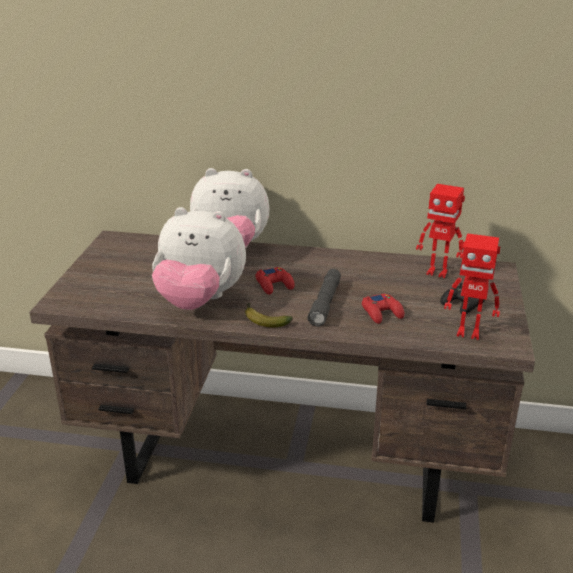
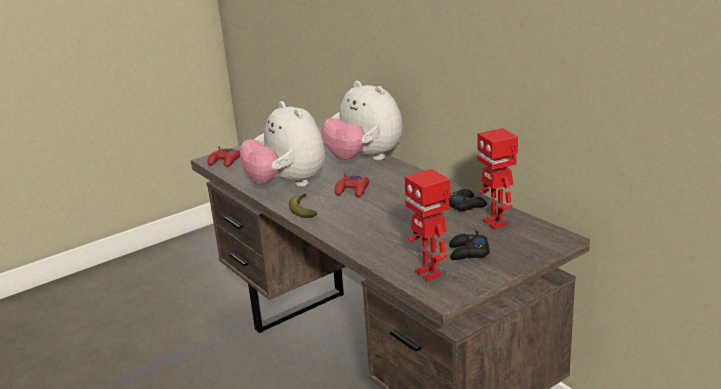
camera: 45 degrees right, 5 degrees down
(325, 303) = (363, 214): grey flashlight -> none
(382, 313) = (391, 235): red game controller -> red game controller (225, 161)
(390, 265) = (465, 205): none -> black game controller

